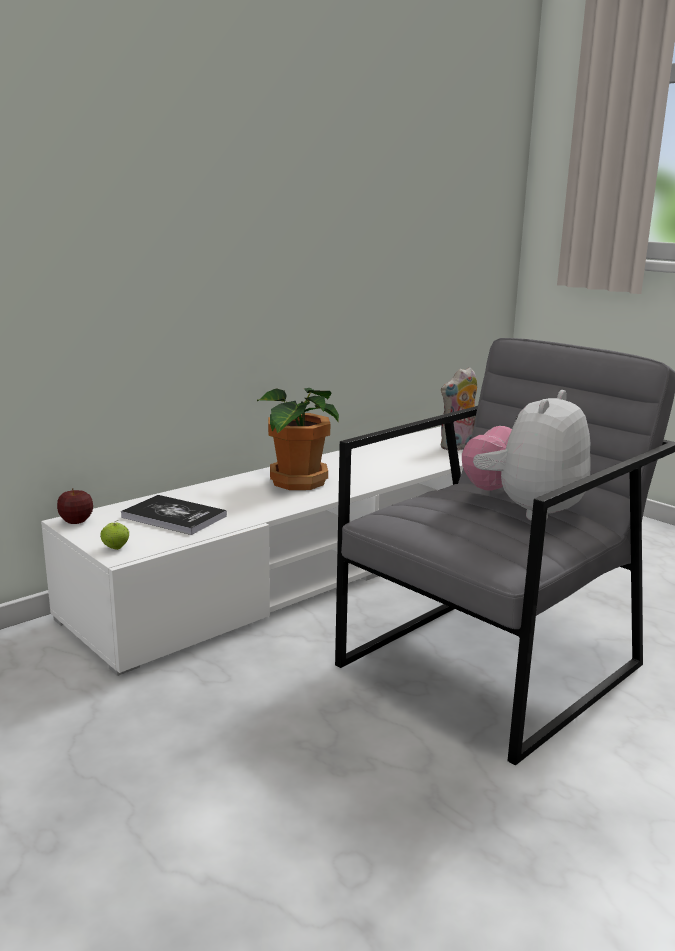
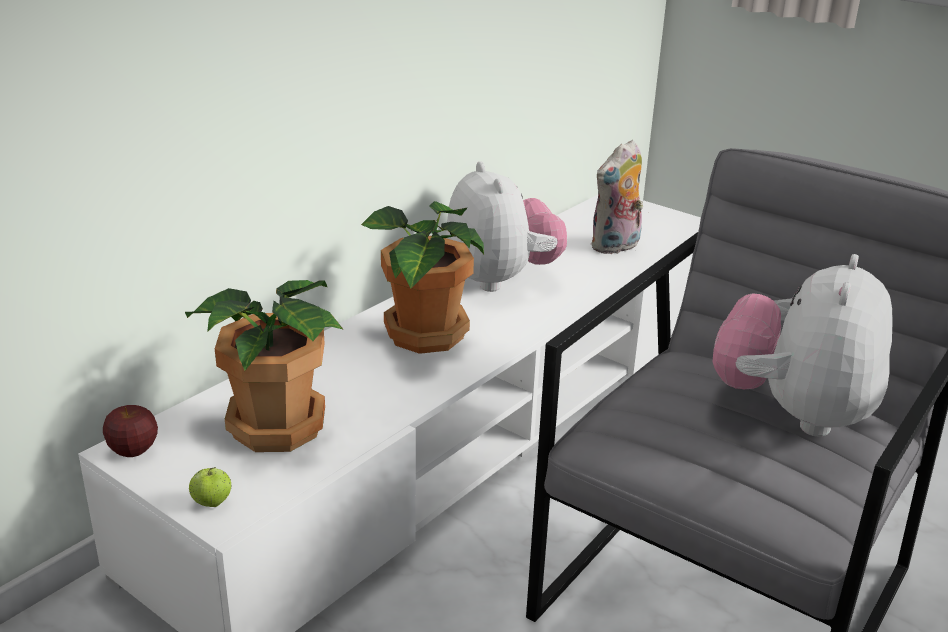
camera: 10 degrees left, 10 degrees up
(174, 516) = (275, 425): book -> potted plant
(365, 459) = (501, 279): none -> plush toy

